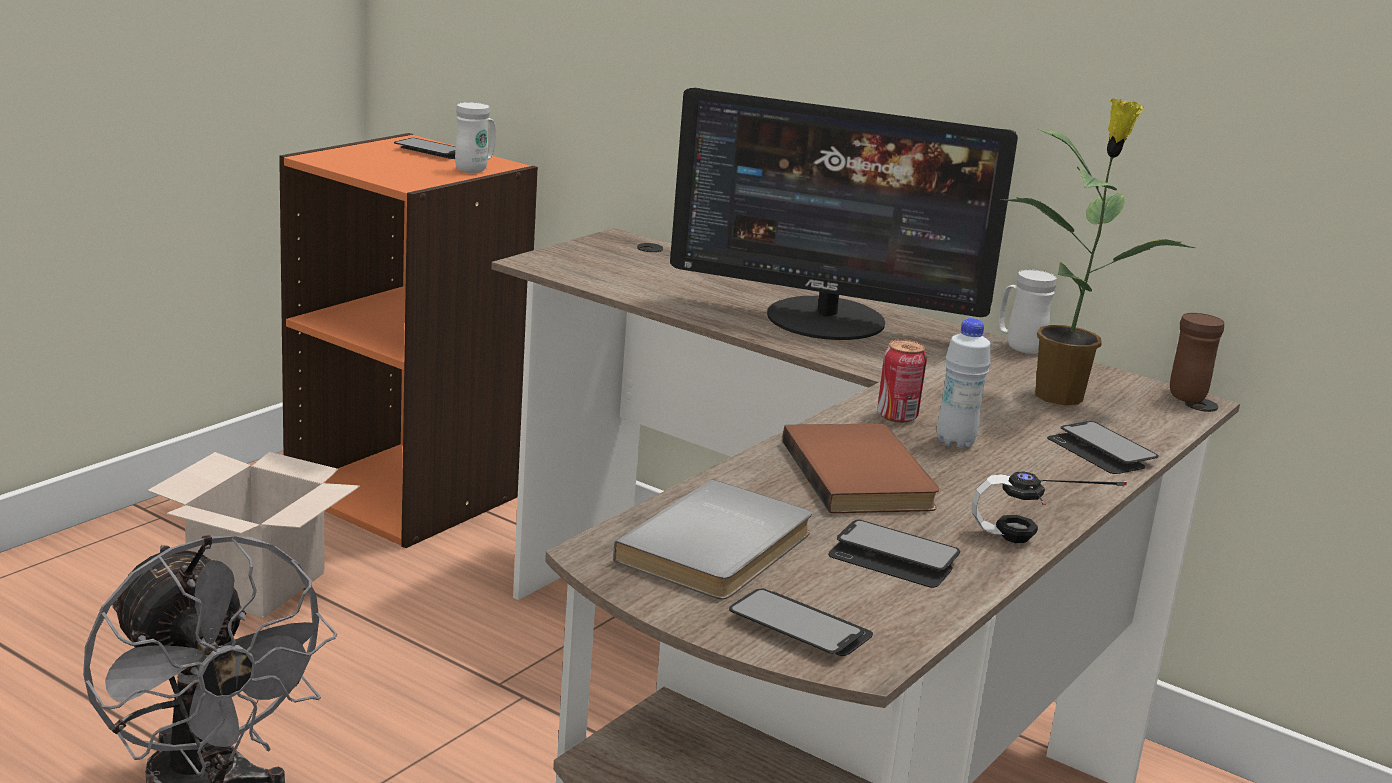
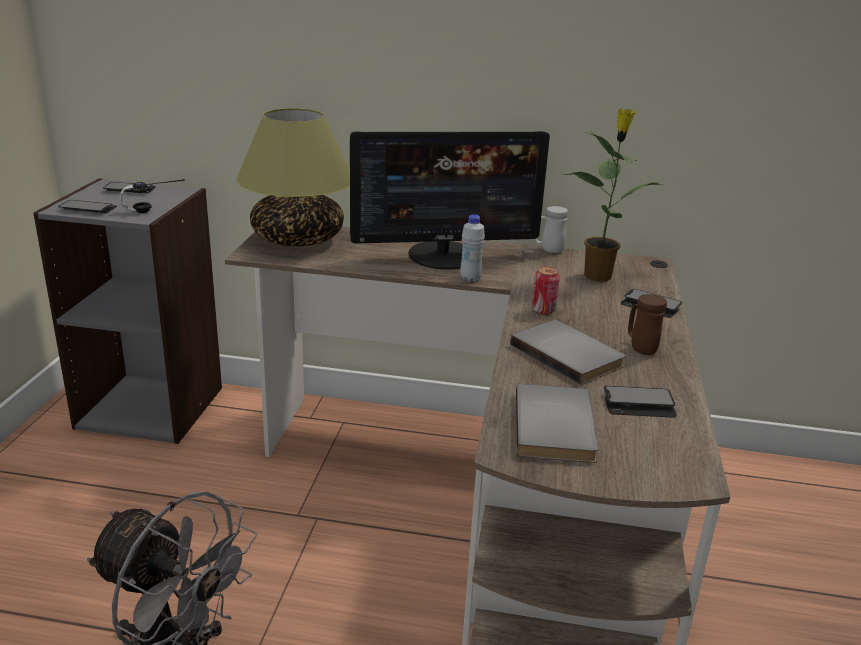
camera: 25 degrees left, 5 degrees up
(257, 583) = (101, 497): cardboard box -> none
(407, 493) = (151, 406): orange bookcase -> grey bookcase
(475, 169) = (171, 197): white mug -> none
(623, 256) = (297, 238): none -> table lamp
(800, 627) = (648, 466): phone -> phone (88, 208)
(863, 475) = (569, 354): brown book -> grey book
(955, 442) = (585, 319): white bottle -> white bottle (470, 279)
(1042, 547) = (691, 374): headphones -> headphones (154, 212)
(1184, 394) = (647, 260): brown mug -> brown mug (640, 347)

